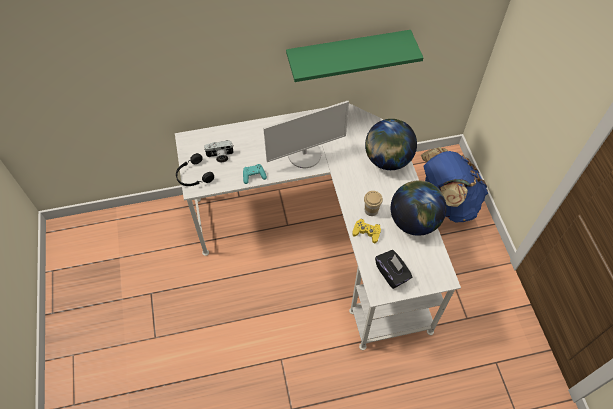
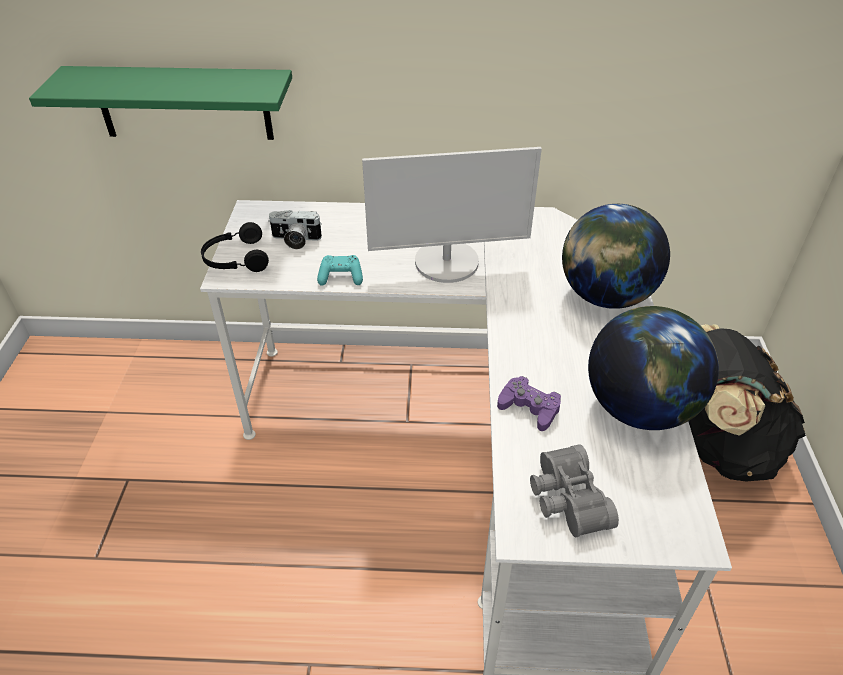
camera: 15 degrees right, 15 degrees down
(347, 54) = (560, 94): green shelf -> green shelf (184, 103)
(366, 232) = (529, 408): yellow game controller -> purple game controller
(371, 210) = (550, 371): cup -> none
(392, 274) = (565, 499): black tissue box -> grey binoculars
(446, 202) = (715, 444): blue backpack -> black backpack

